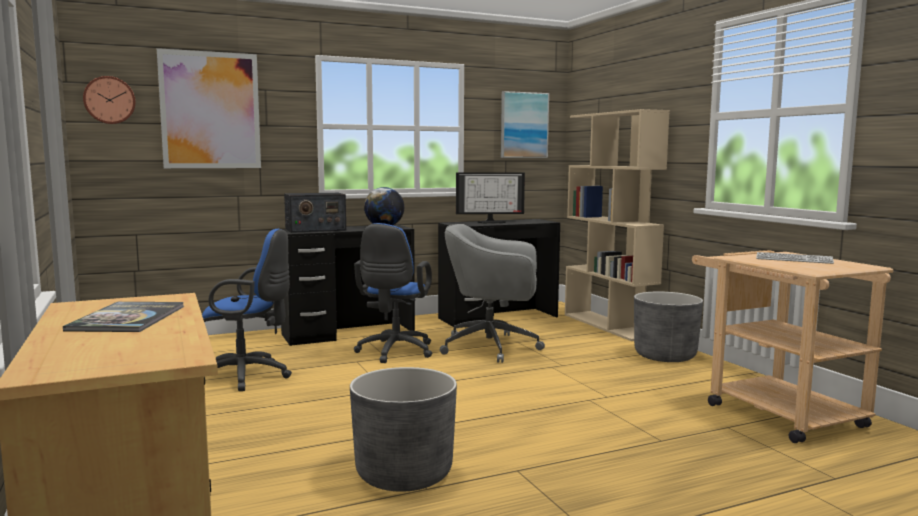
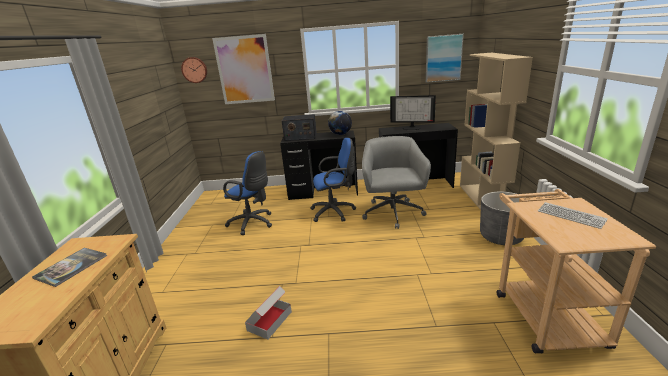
camera: 25 degrees right, 15 degrees up
(394, 352) = (335, 212): blue office chair -> blue office chair turned 135 degrees counterclockwise
(404, 474) = (269, 321): grey planter -> cardboard box
(493, 347) = (393, 214): grey office chair -> grey office chair turned 60 degrees clockwise

